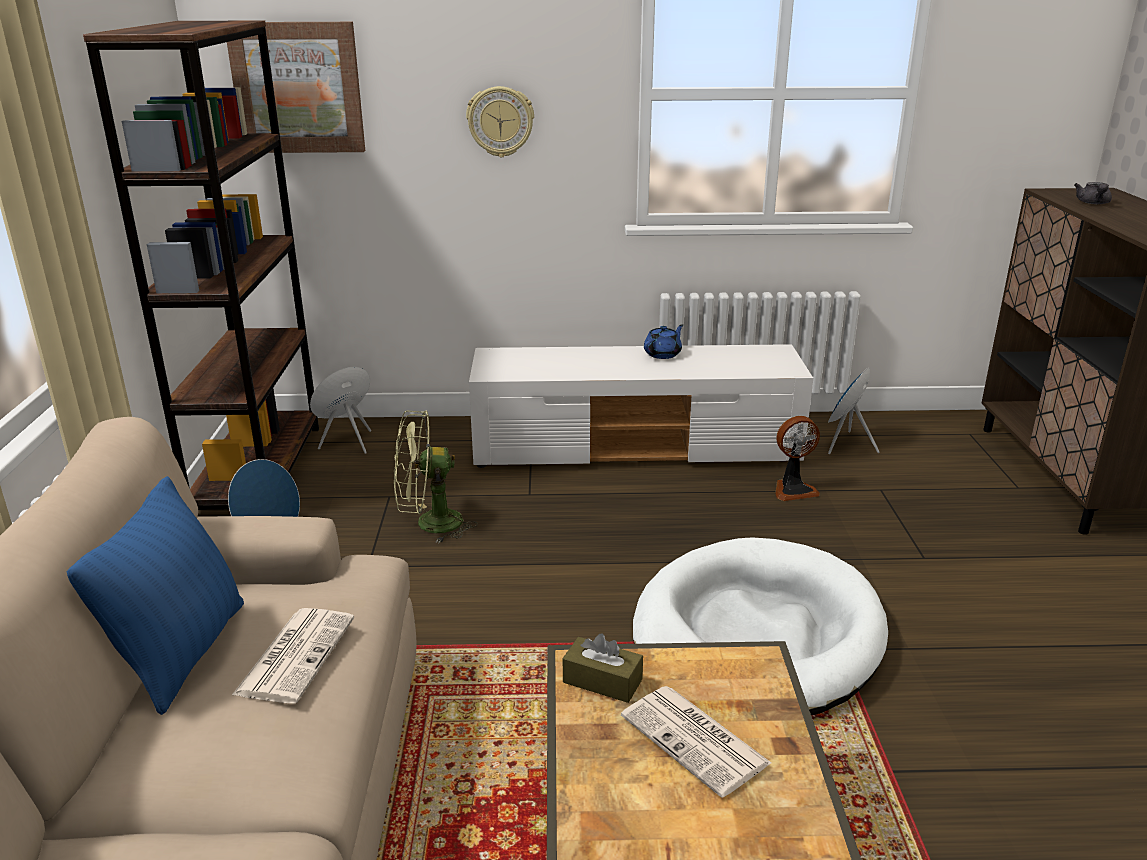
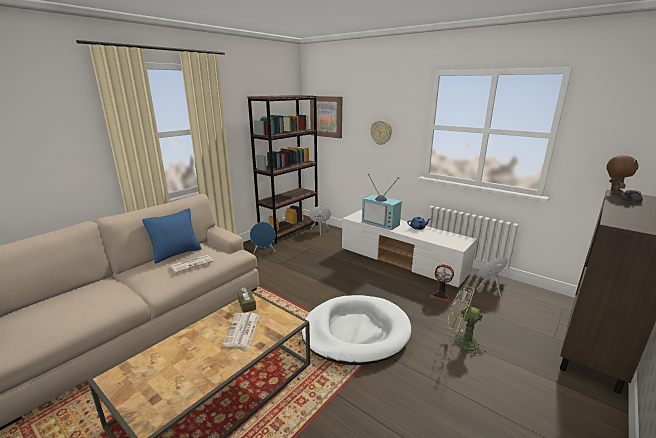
camera: 40 degrees right, 5 degrees down
(429, 524) = (309, 259): green fan -> green fan (460, 342)
(576, 366) = (382, 223): none -> television
(1044, 191) = (613, 192): none -> brown plush toy

